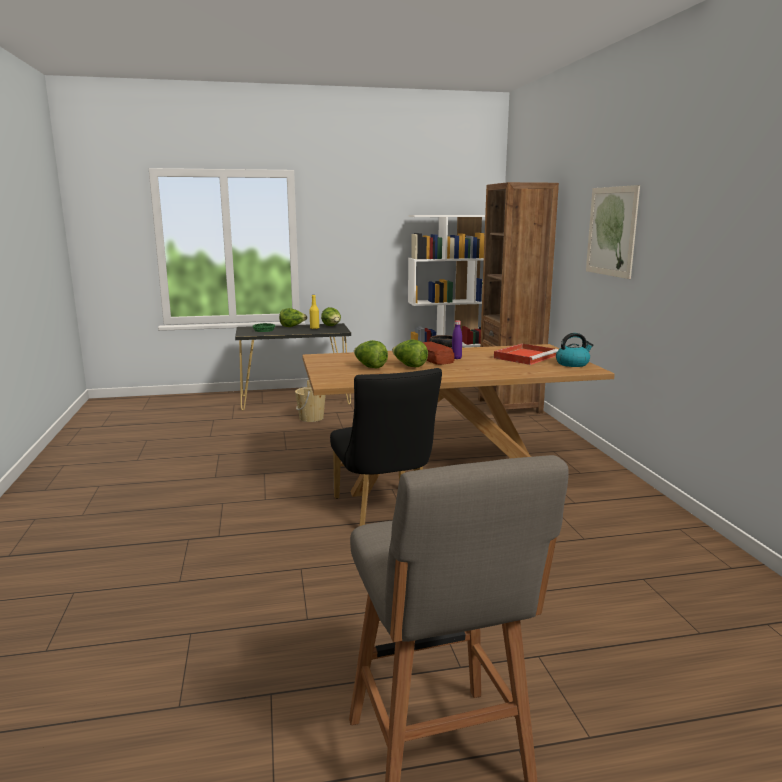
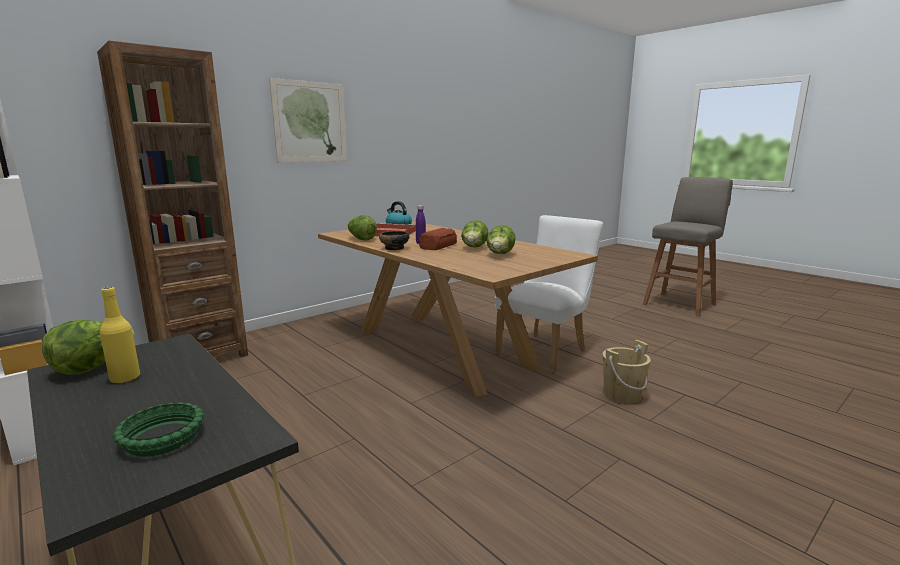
camera: 120 degrees left, 0 degrees up
(292, 326) = (86, 415): lettuce -> lettuce (361, 239)
(311, 418) = (321, 488): beige bucket -> beige bucket (622, 394)
(383, 512) = (545, 350): black chair -> white chair

